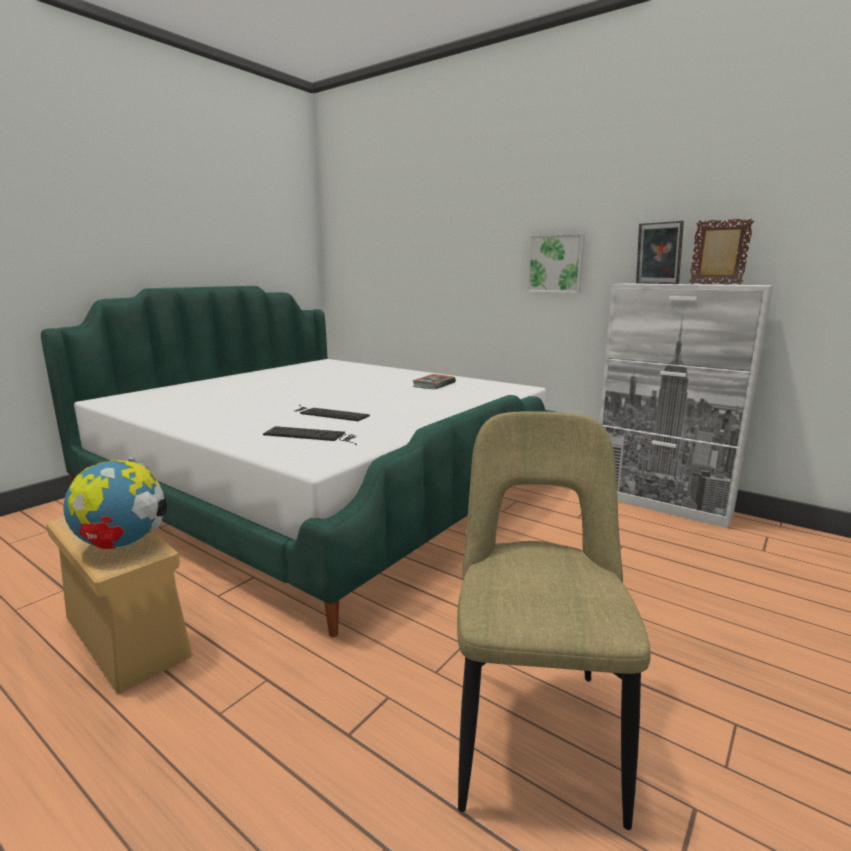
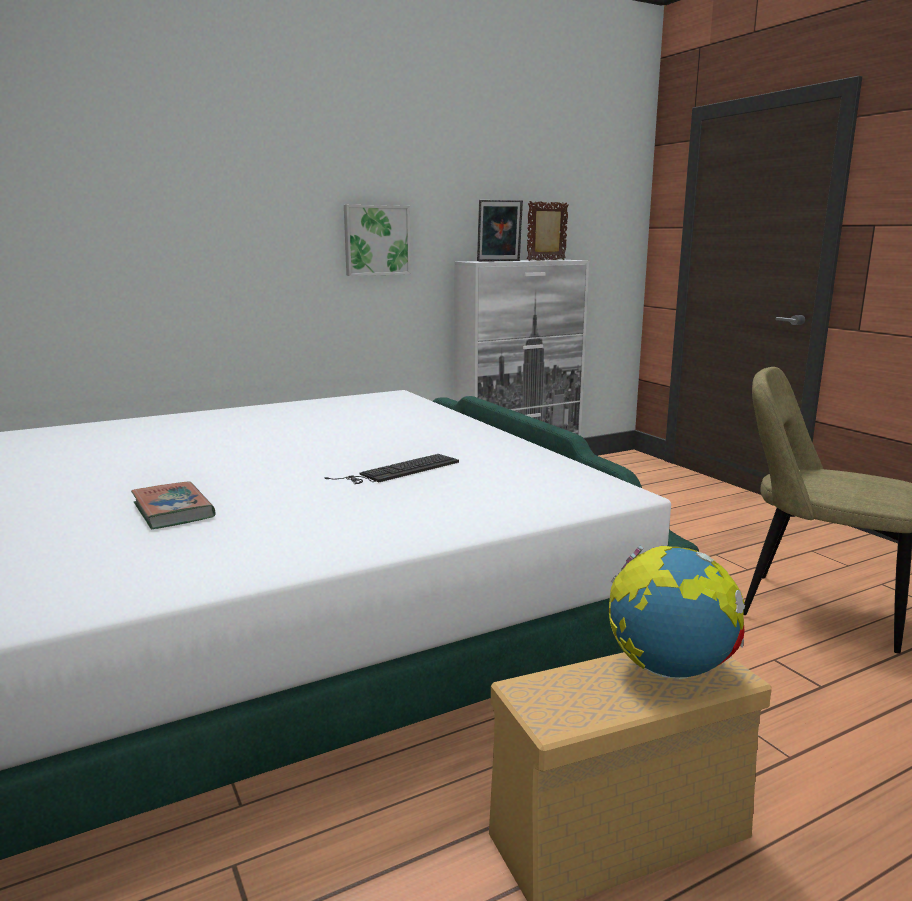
camera: 65 degrees left, 0 degrees up
(312, 436) = (502, 486): keyboard -> none
(434, 385) = (316, 415): book -> book (173, 510)

